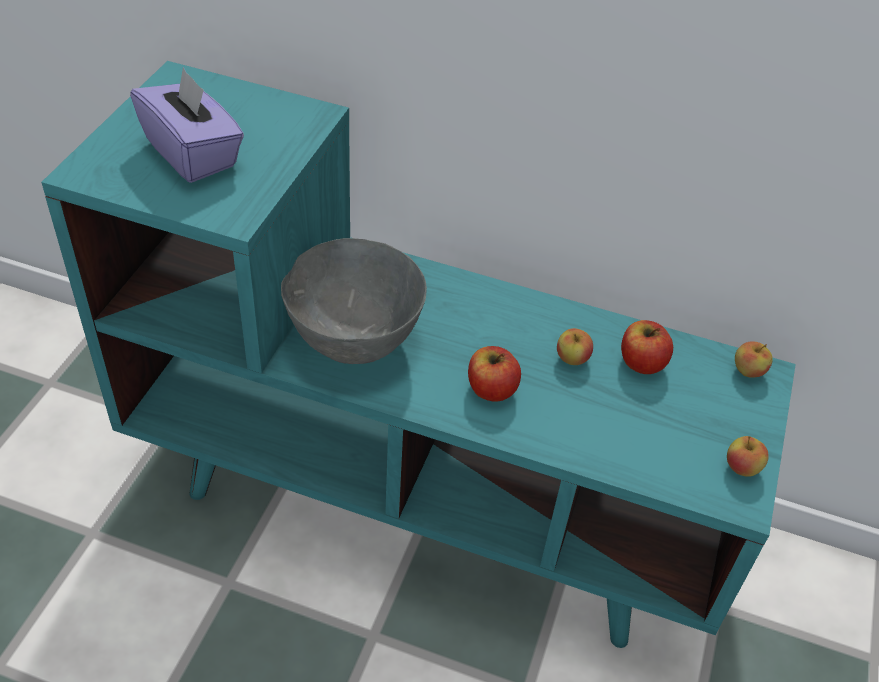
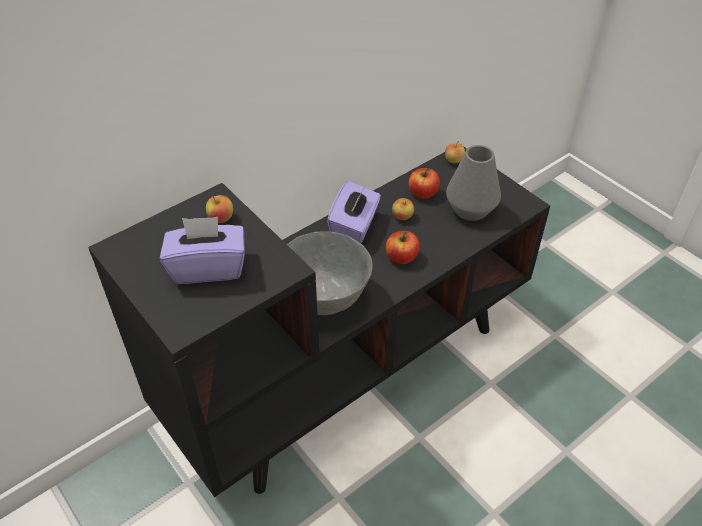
camera: 55 degrees left, 0 degrees up
(430, 502) = (351, 368): turquoise tv stand -> black tv stand
(507, 316) = (354, 227): none -> purple tissue box
(660, 432) = (471, 209): none -> grey vase
(741, 468) = (509, 194): apple -> apple (221, 218)

